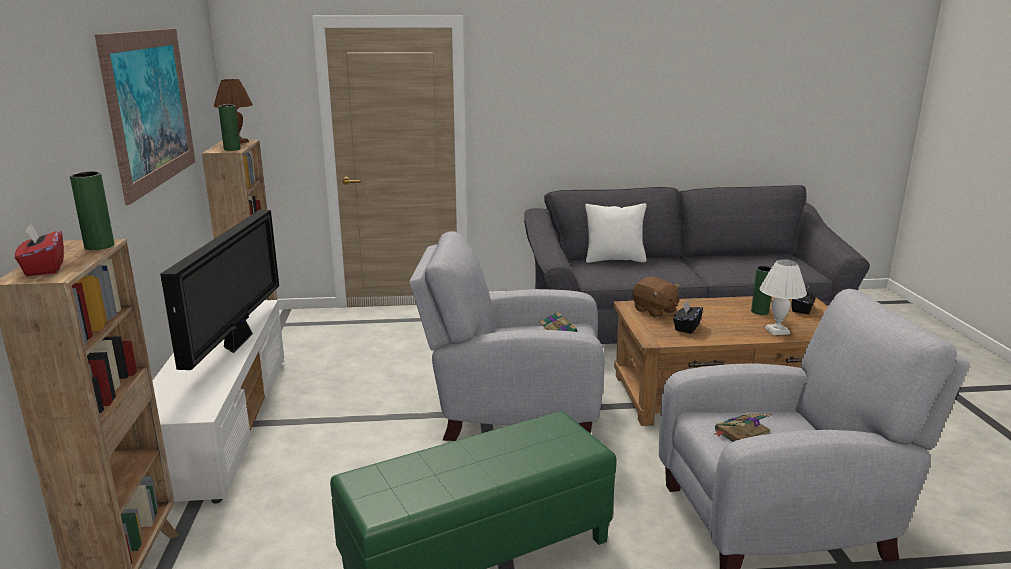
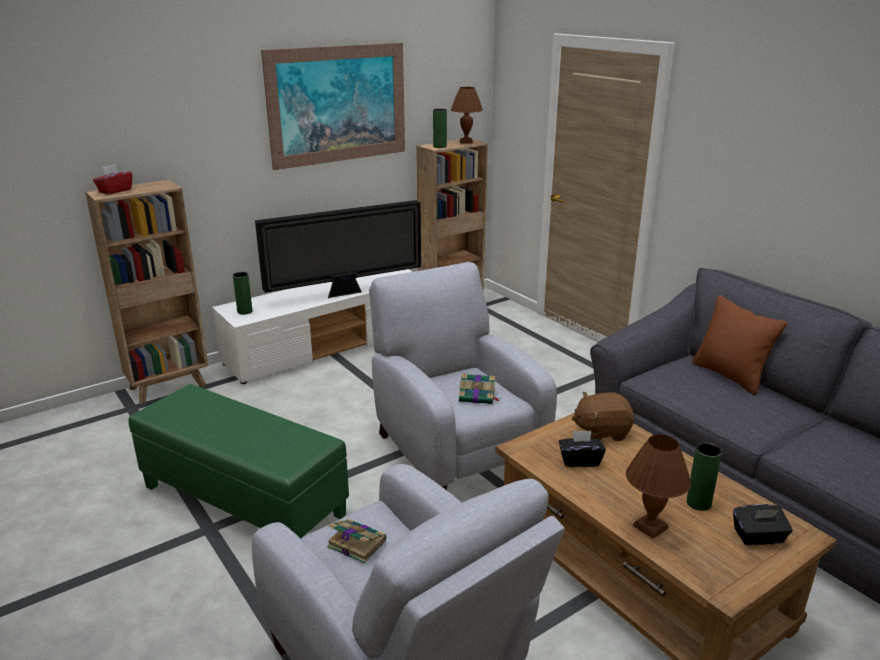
camera: 60 degrees right, 5 degrees up
(99, 246) = (162, 187): green vase -> green vase (245, 311)
(614, 259) = (730, 376): white pillow -> brown pillow
(655, 311) = (601, 432): brown plush toy -> brown plush toy turned 60 degrees clockwise
(776, 331) = (650, 526): white table lamp -> brown table lamp

